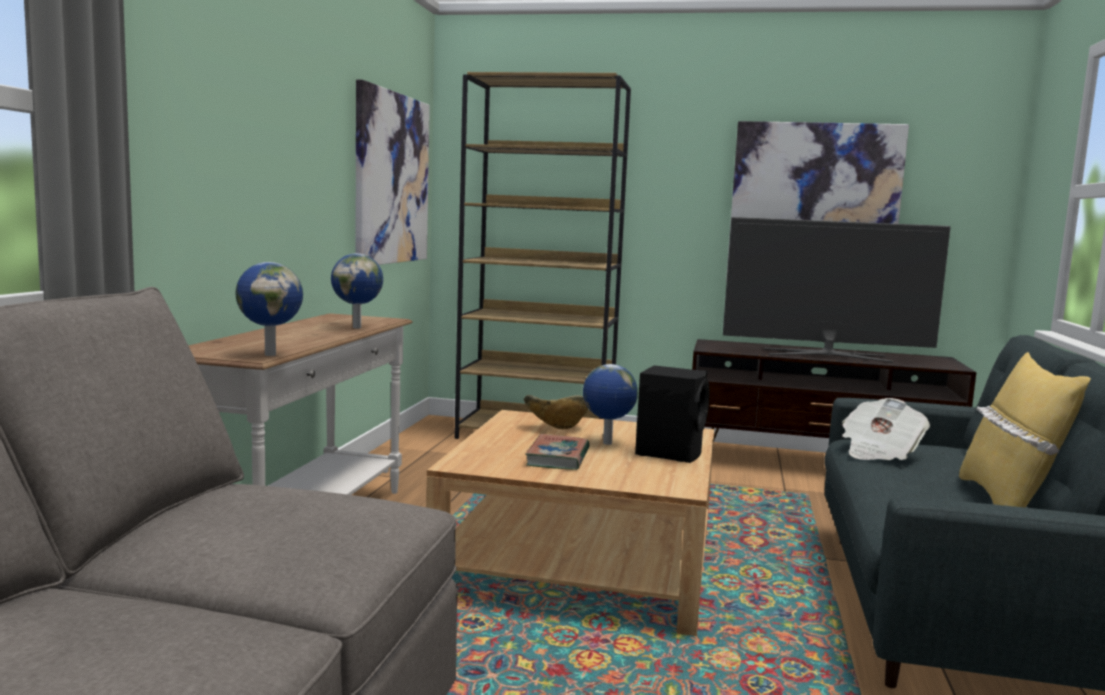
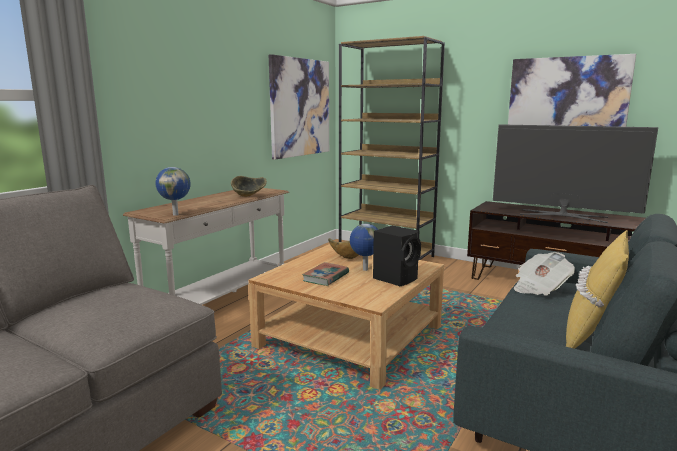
camera: 20 degrees right, 5 degrees up
(357, 327) = (248, 196): globe -> bowl

